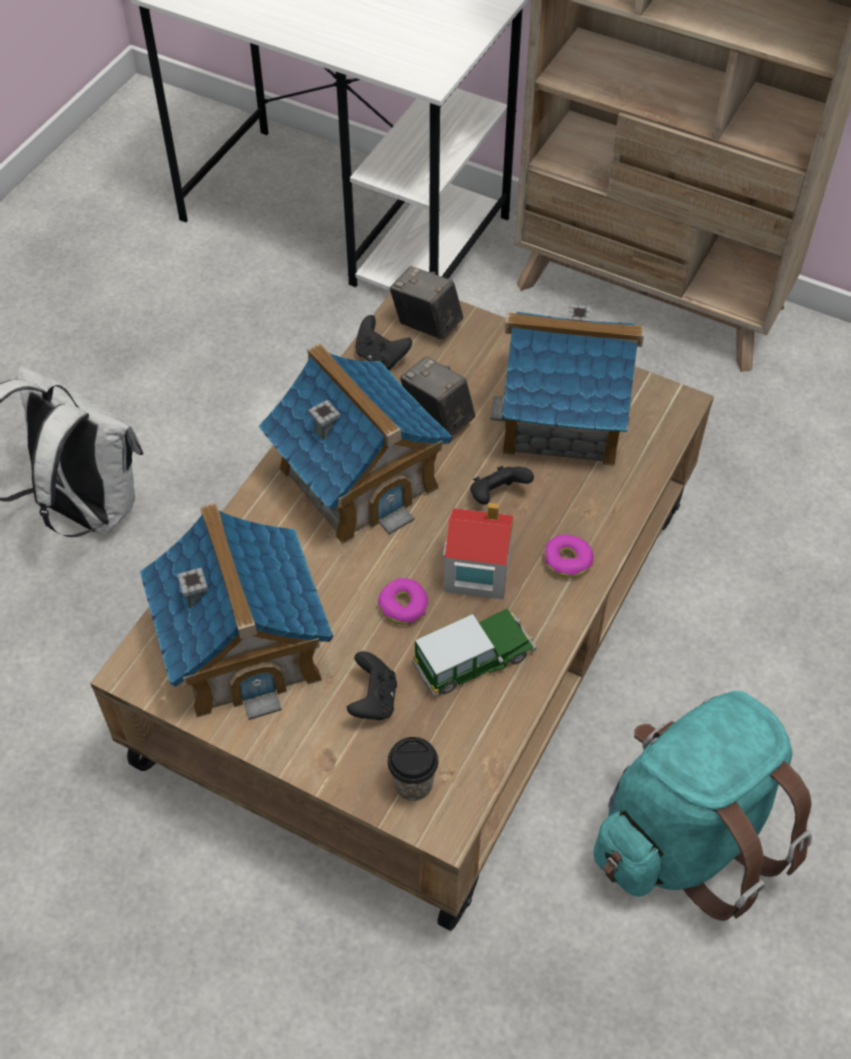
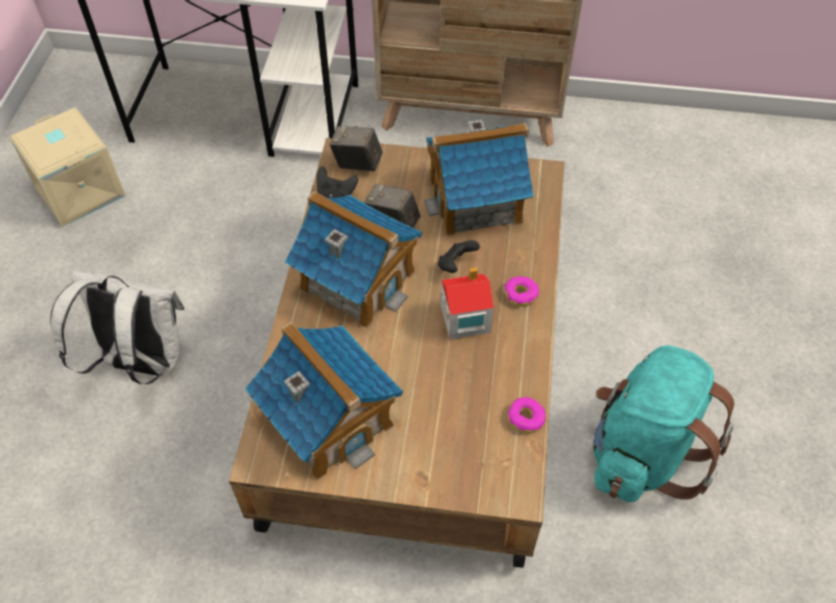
camera: 20 degrees left, 0 degrees up
(92, 268) = (78, 191): none -> beige storage box
(373, 700) = (435, 427): black game controller -> none
(403, 607) = (426, 358): donut -> donut (526, 418)
(413, 784) = (487, 475): cup -> none
(474, 659) = (489, 378): toy car -> none

